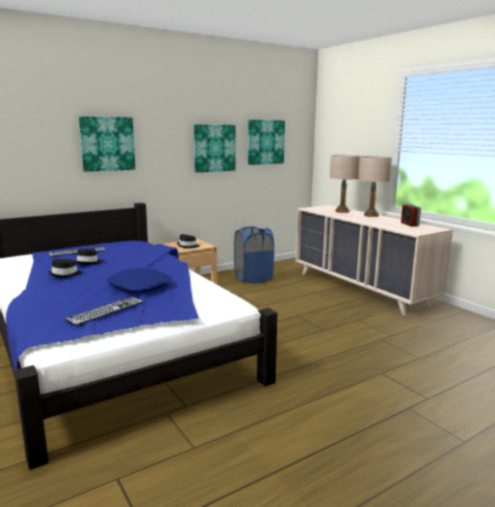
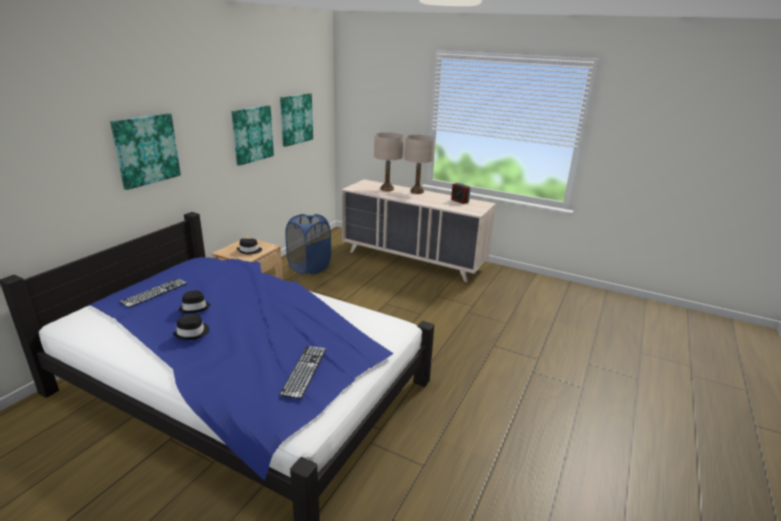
camera: 30 degrees left, 10 degrees up
(140, 286) = (293, 328): blue pillow -> none

